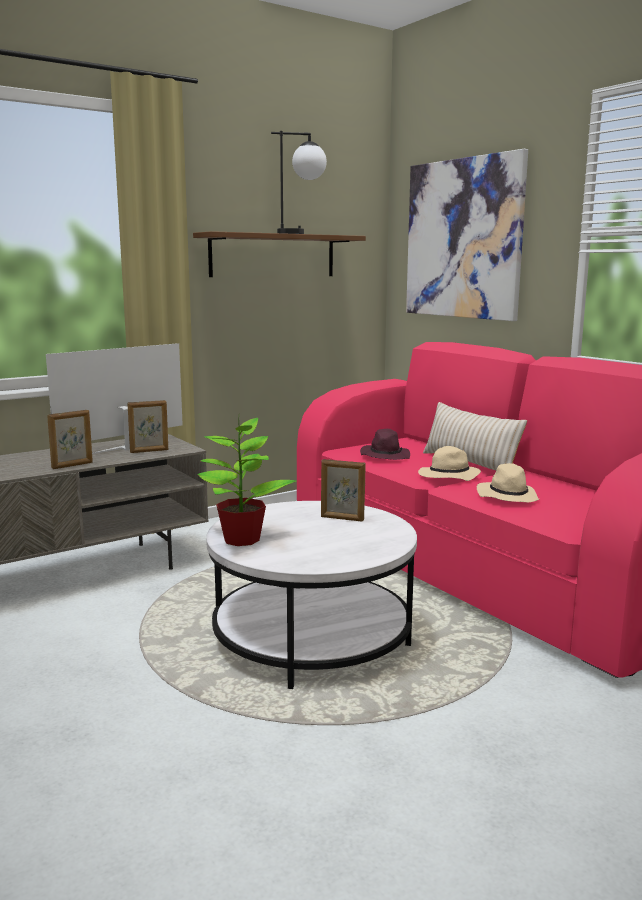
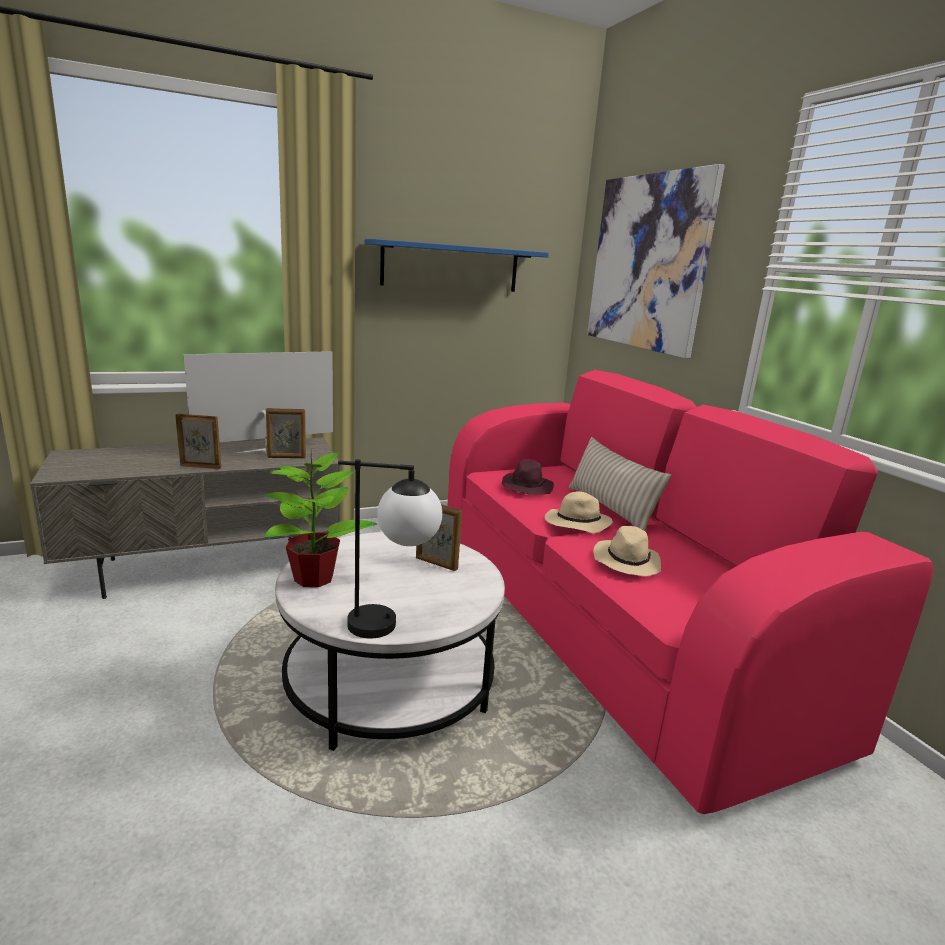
camera: 10 degrees right, 5 degrees up
(72, 465) = (201, 466): picture frame -> picture frame turned 150 degrees counterclockwise
(273, 255) = (451, 267): brown shelf -> blue shelf
(301, 234) = (479, 246): table lamp -> table lamp (392, 626)

